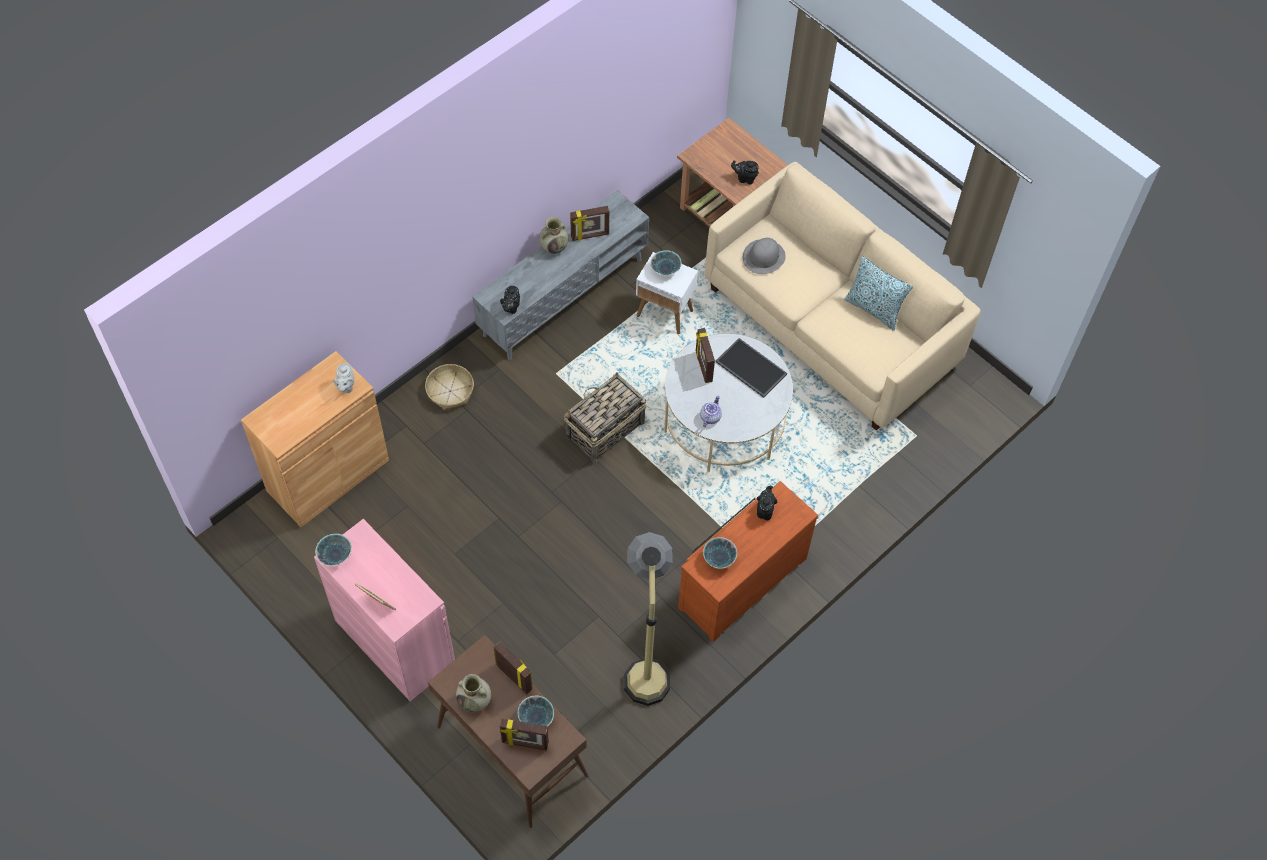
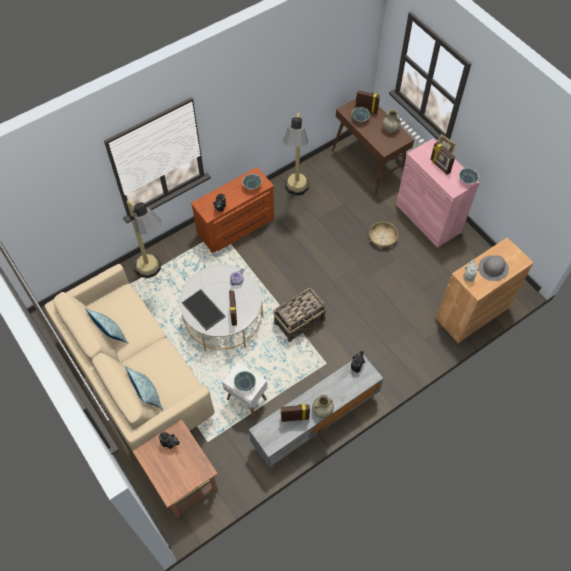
camera: 170 degrees left, 0 degrees up
(450, 391) = (396, 359): basket -> basket (382, 238)
(514, 676) = (369, 137): picture frame -> picture frame (439, 166)
(763, 257) = (173, 381): grey hat -> grey hat (493, 268)
(794, 239) = (147, 395): none -> pillow
(854, 478) = (155, 275): none -> floor lamp

